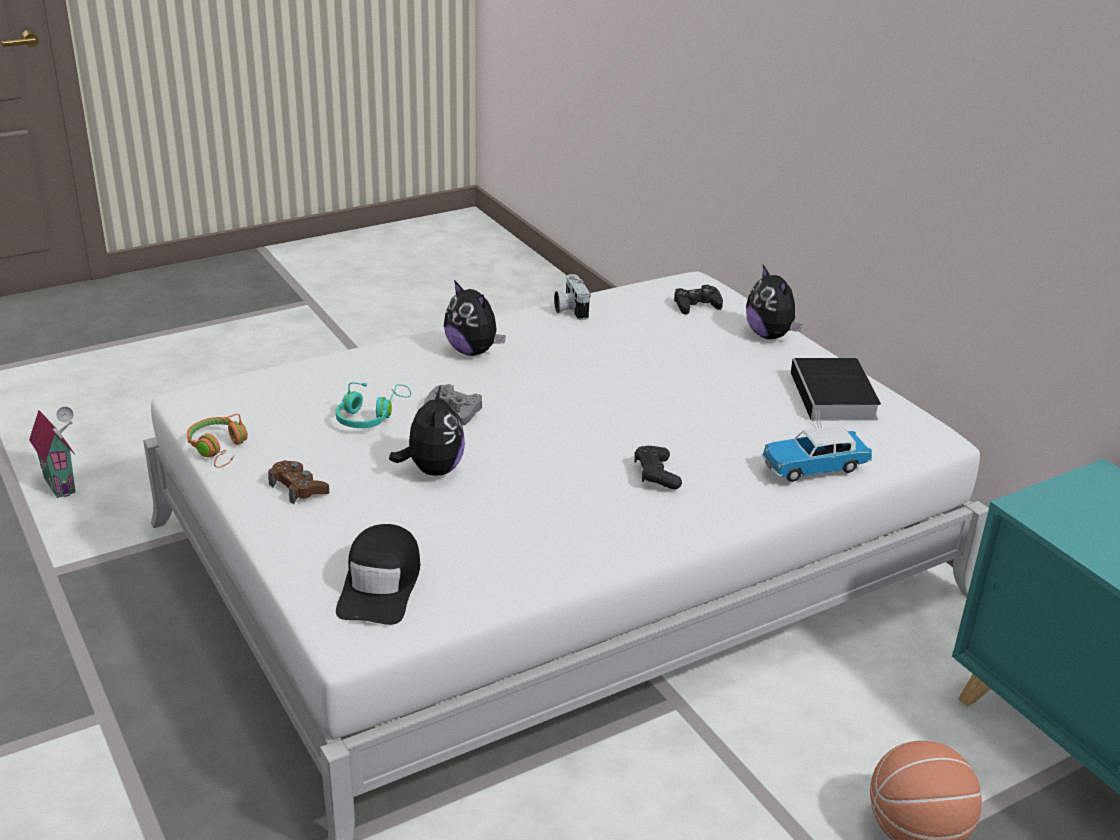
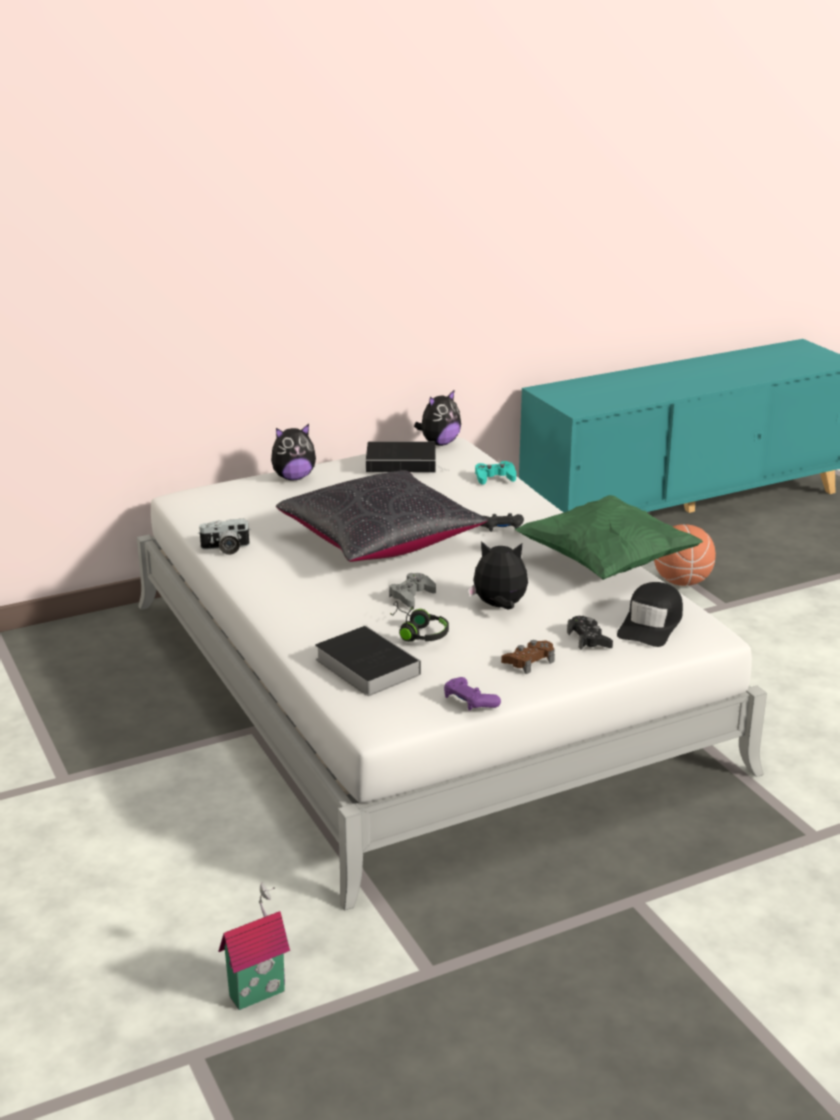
camera: 85 degrees left, 5 degrees down
(219, 449) = (469, 701): orange headphones -> purple game controller
(306, 390) = (364, 666): none -> book
(370, 416) = (417, 632): turquoise headphones -> black headphones
(381, 585) = (651, 624): black cap -> black cap turned 105 degrees clockwise
(473, 351) = (301, 590): plush toy -> plush toy (439, 443)
(564, 558) = (606, 564): none -> green pillow
(604, 390) = (380, 539): none -> black pillow
(696, 305) = (232, 499): black game controller -> black game controller (589, 639)
(814, 466) = (494, 477): toy car -> turquoise game controller

